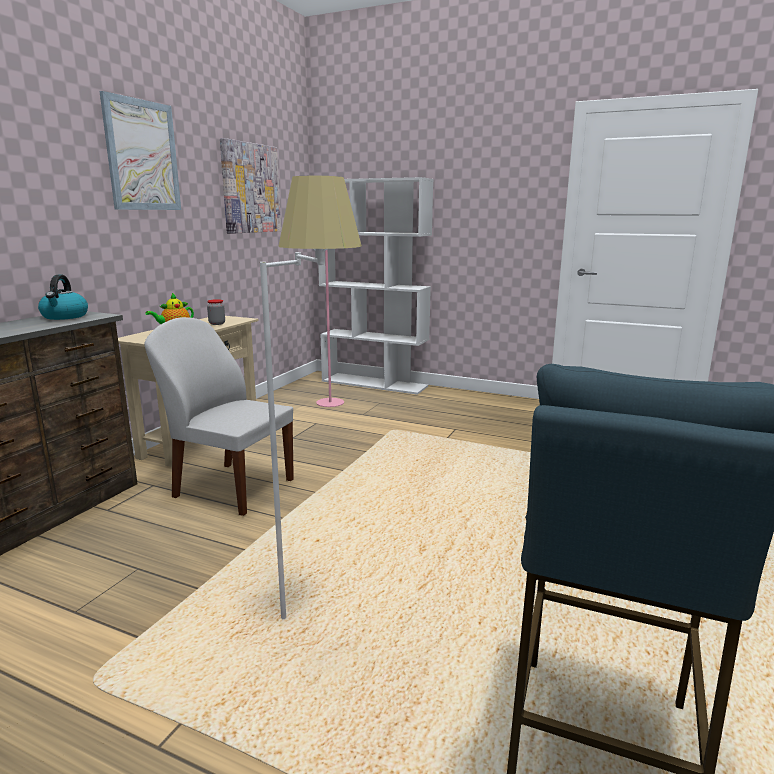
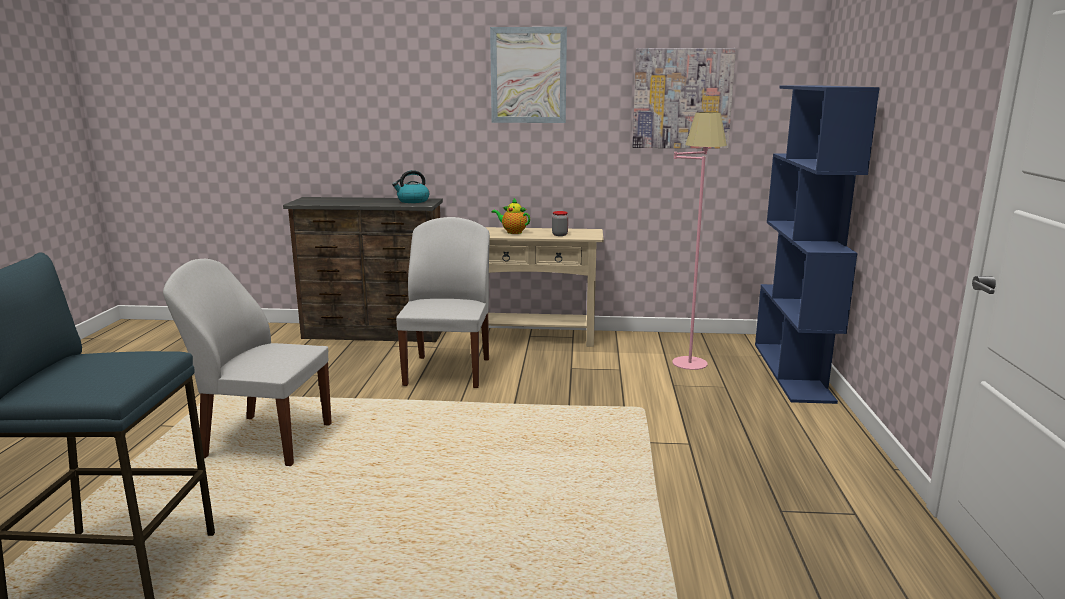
camera: 70 degrees right, 0 degrees up
(310, 623) = (265, 440): white floor lamp -> white chair
(375, 383) = (793, 372): white bookcase -> blue bookcase

